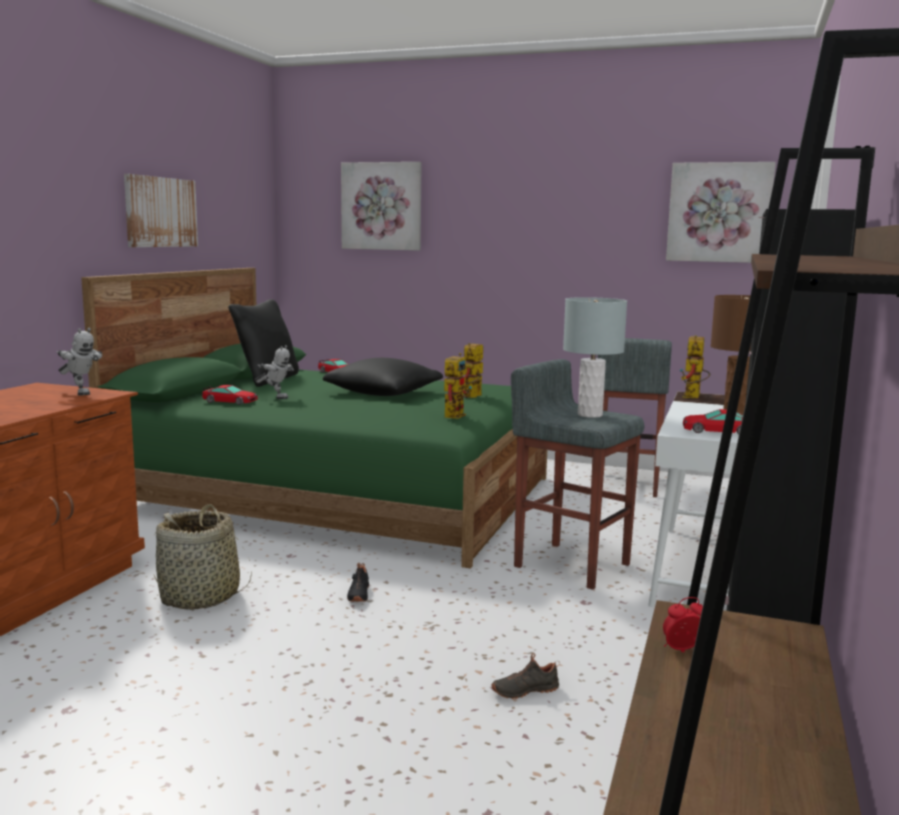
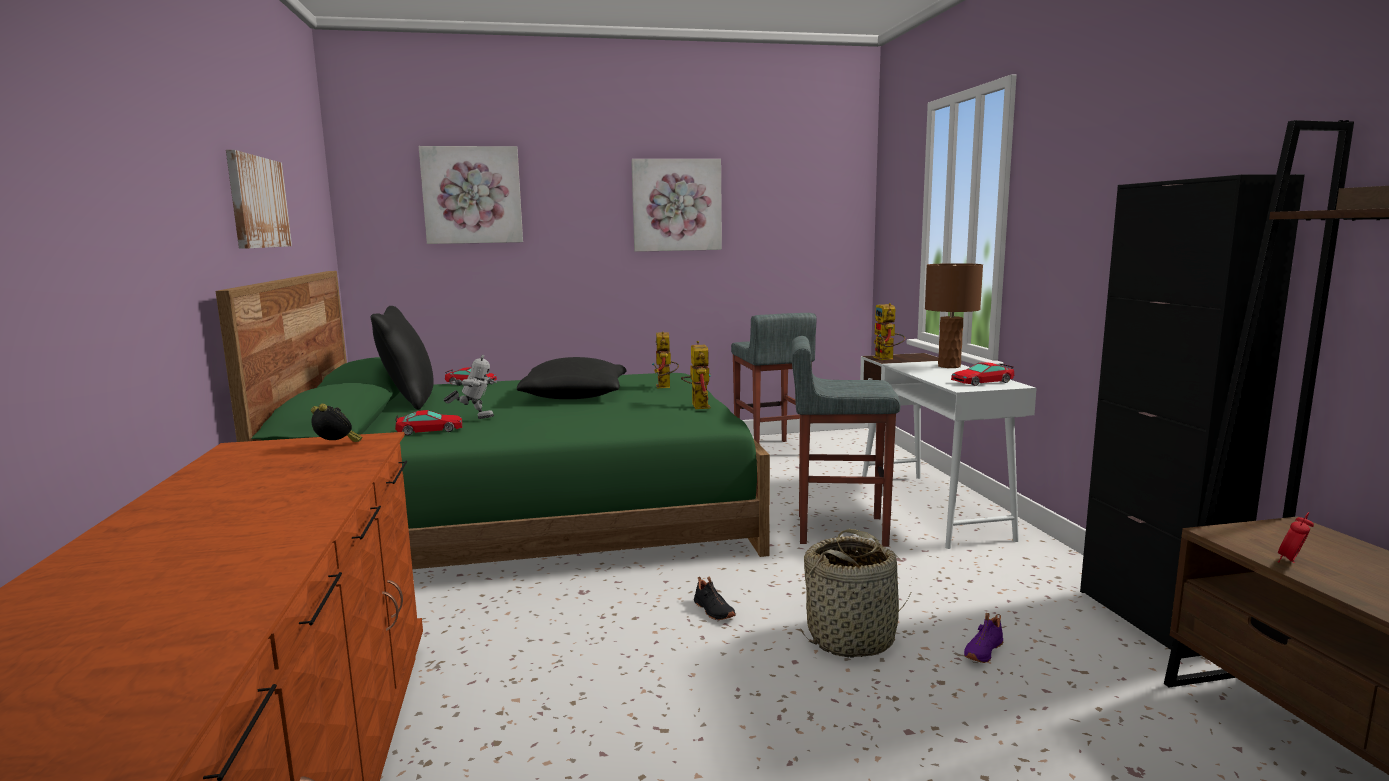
camera: 30 degrees left, 0 degrees up
(80, 393) = (336, 446): toy robot -> alarm clock
(200, 597) = (557, 666): basket -> basket (852, 638)
(524, 690) = (982, 651): black shoe -> purple shoe
(589, 415) = (850, 385): grey table lamp -> none
(719, 212) = (811, 196): picture -> picture (676, 205)

